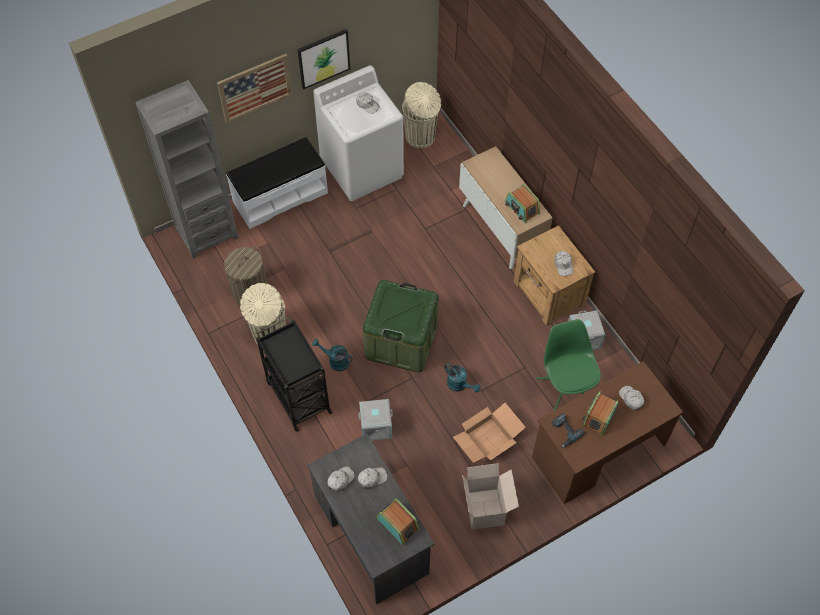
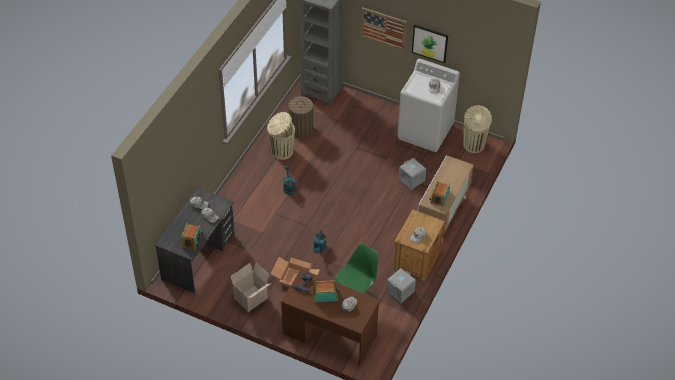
camera: 55 degrees right, 10 degrees down
(280, 197) = (372, 108): white bench -> none
(298, 396) = (255, 183): black cart -> none
(376, 425) = (264, 225): grey storage box -> grey storage box (412, 179)
(401, 341) = (326, 208): green storage box -> none

